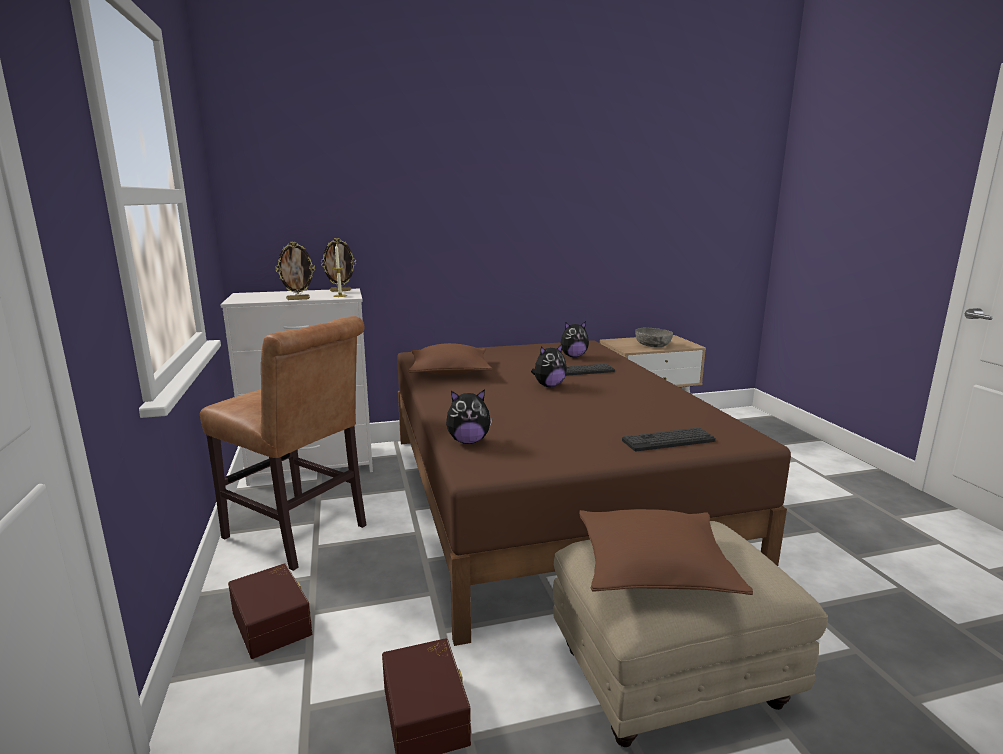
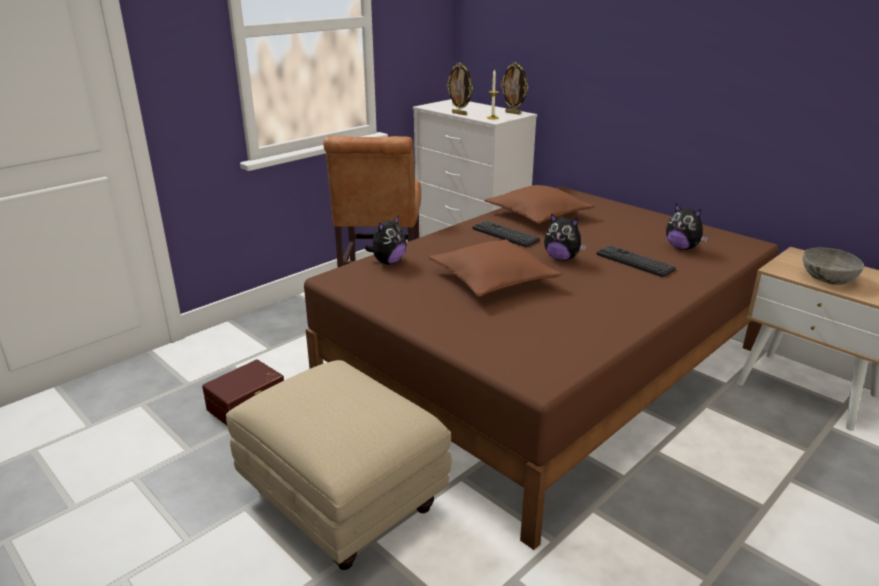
camera: 60 degrees right, 10 degrees up
(274, 622) = (289, 326): brown storage box -> none
(468, 441) = (388, 262): plush toy -> plush toy turned 105 degrees counterclockwise
(654, 567) = (311, 393): brown pillow -> brown pillow (493, 279)
(668, 441) = (482, 336): keyboard -> keyboard (505, 234)

